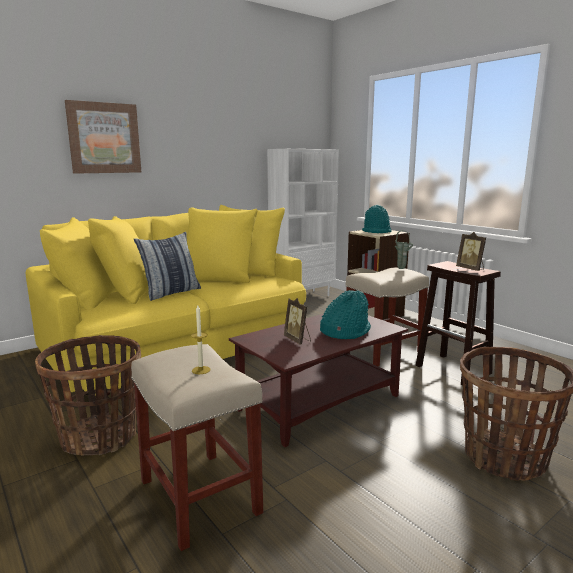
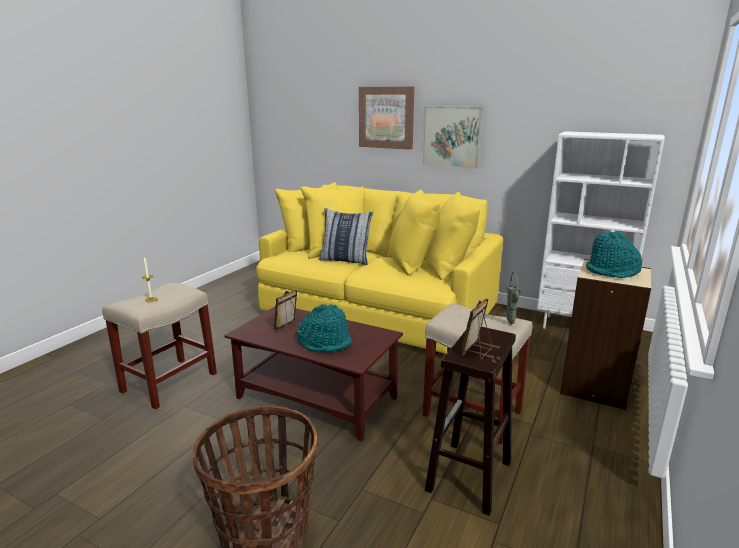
camera: 65 degrees right, 5 degrees up
(99, 437) = (224, 331): basket -> none
(178, 157) = (451, 137): none -> picture

